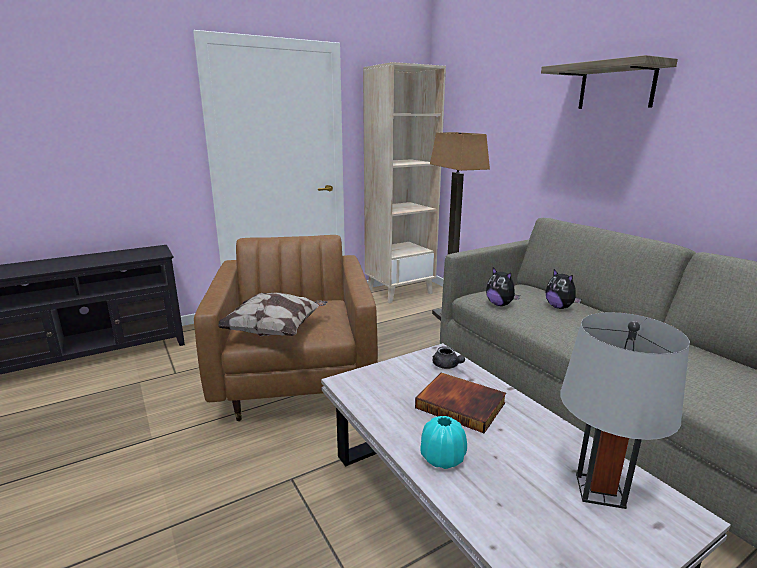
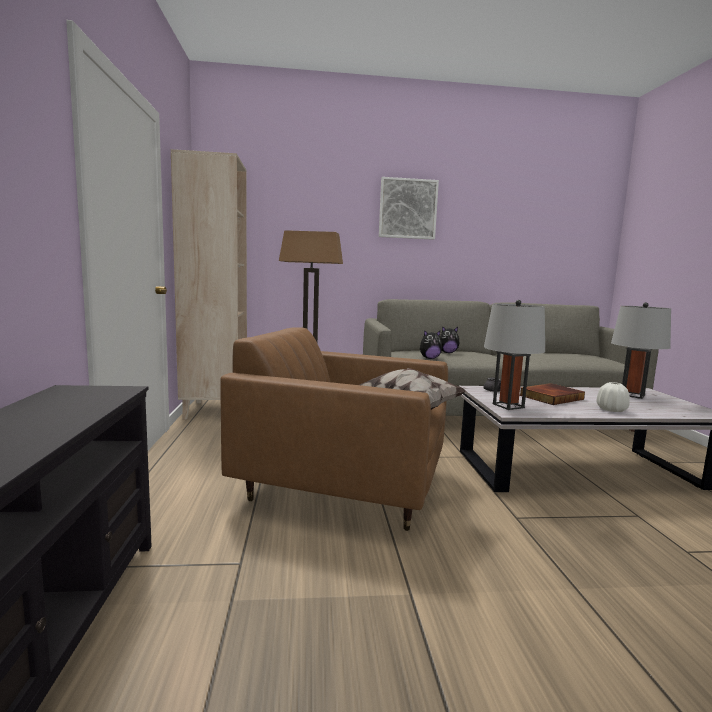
camera: 65 degrees left, 10 degrees down
(374, 378) = (508, 406): none -> grey table lamp
(442, 458) = (611, 410): turquoise vase -> white vase
(616, 86) = (408, 209): shelf -> picture

